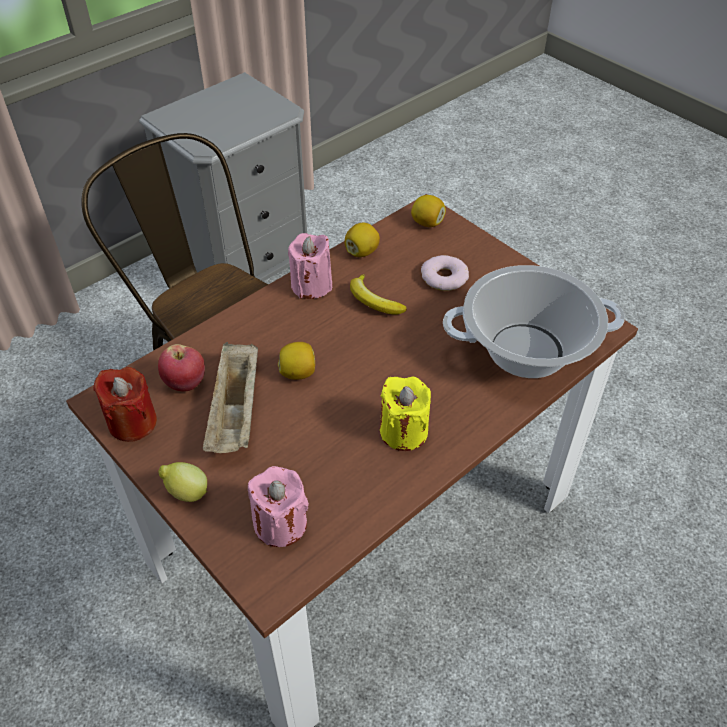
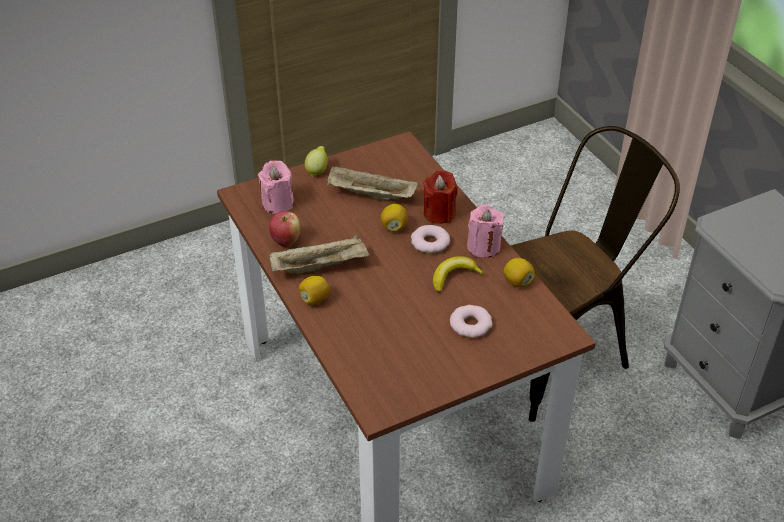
camera: 105 degrees right, 5 degrees down
(132, 422) = (380, 154): red candle -> red candle (439, 213)
(185, 383) = (404, 177): apple -> apple (286, 241)
(319, 332) = (430, 243): none -> donut
(403, 431) = (321, 267): yellow candle -> beige tray
(427, 223) = (548, 331): lemon -> lemon (314, 299)
(526, 350) = (369, 352): cooking pot -> none

